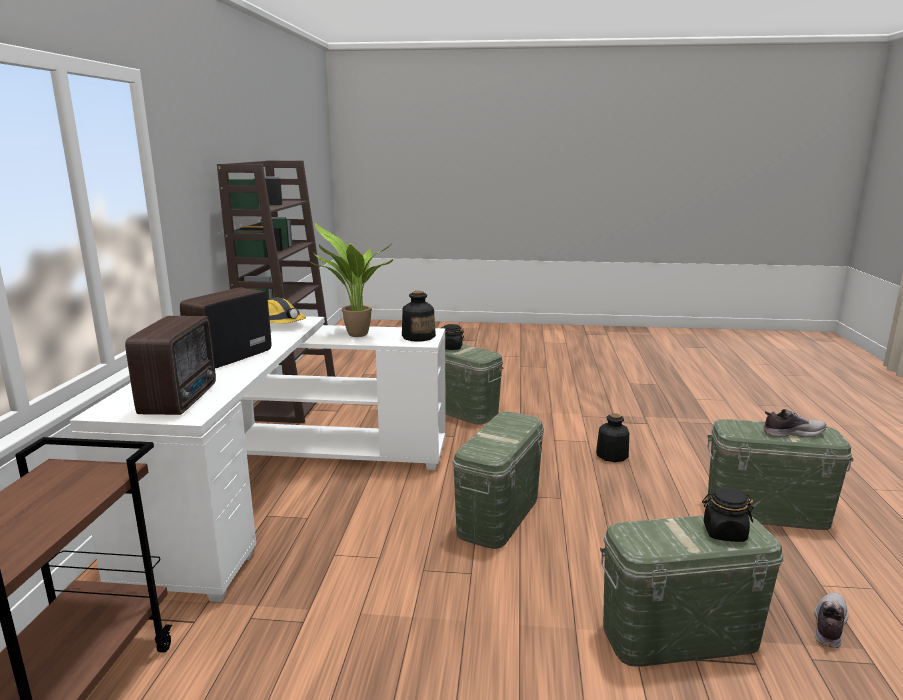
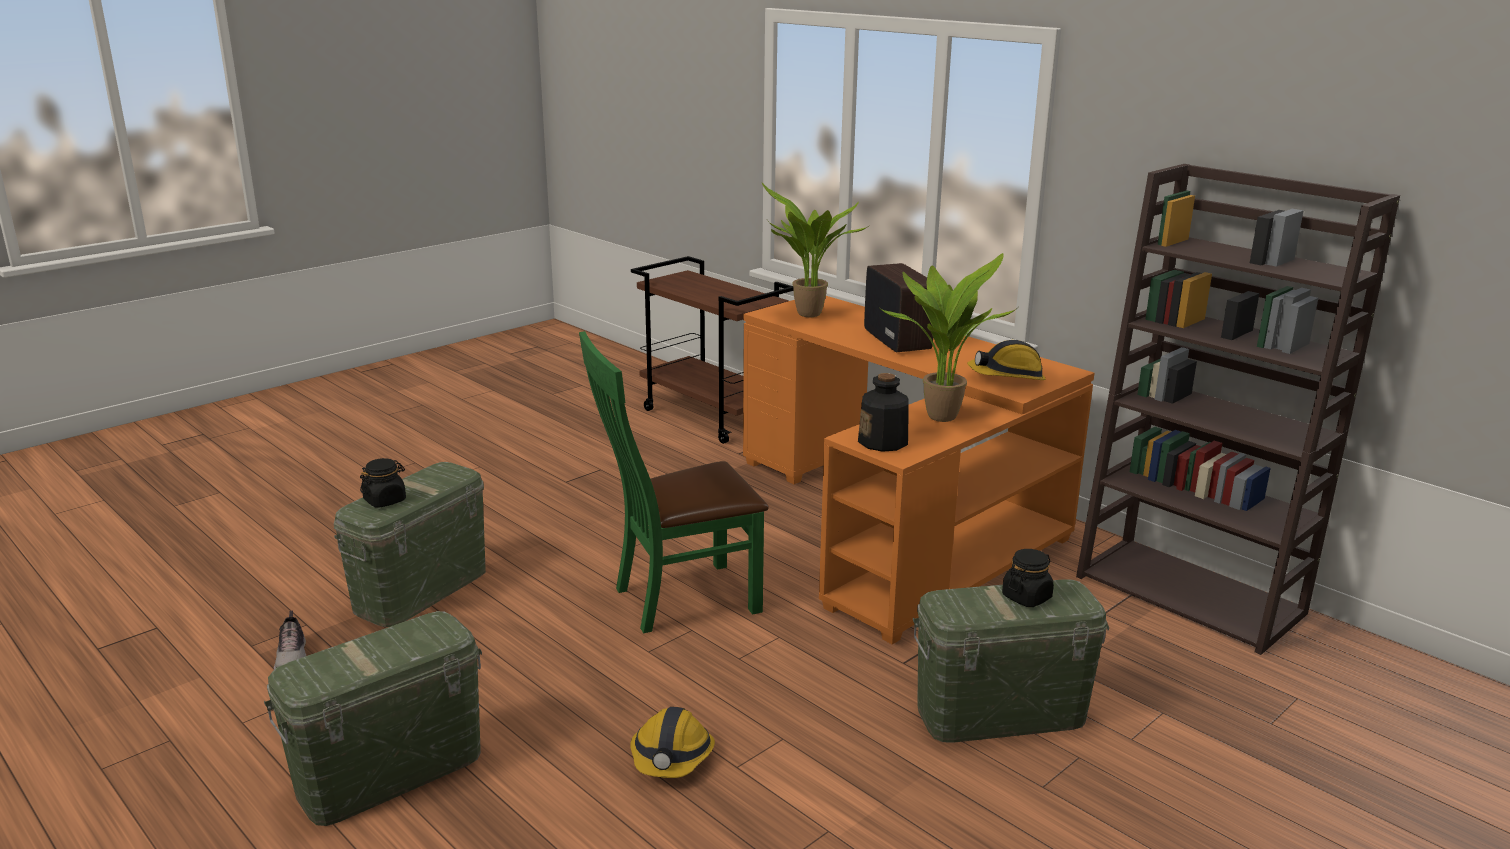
camera: 130 degrees right, 5 degrees up
(182, 399) = (807, 316): radio -> potted plant
(283, 485) = (901, 522): white desk -> orange desk
(499, 515) = (677, 599): green storage box -> green chair
(611, 455) = (672, 757): bottle -> hard hat
(791, 433) = (356, 656): shoe -> none

